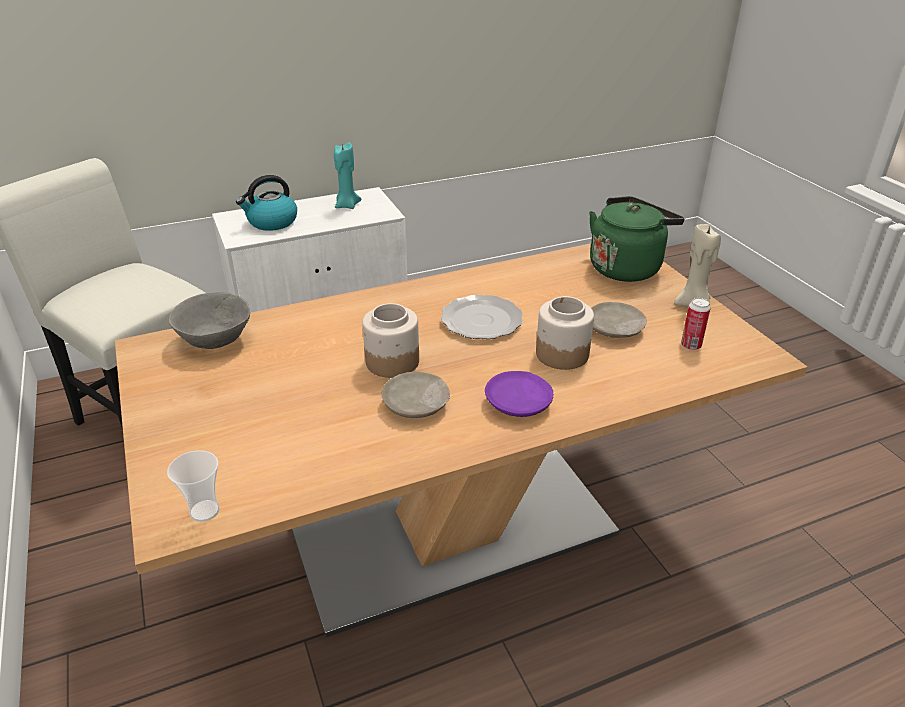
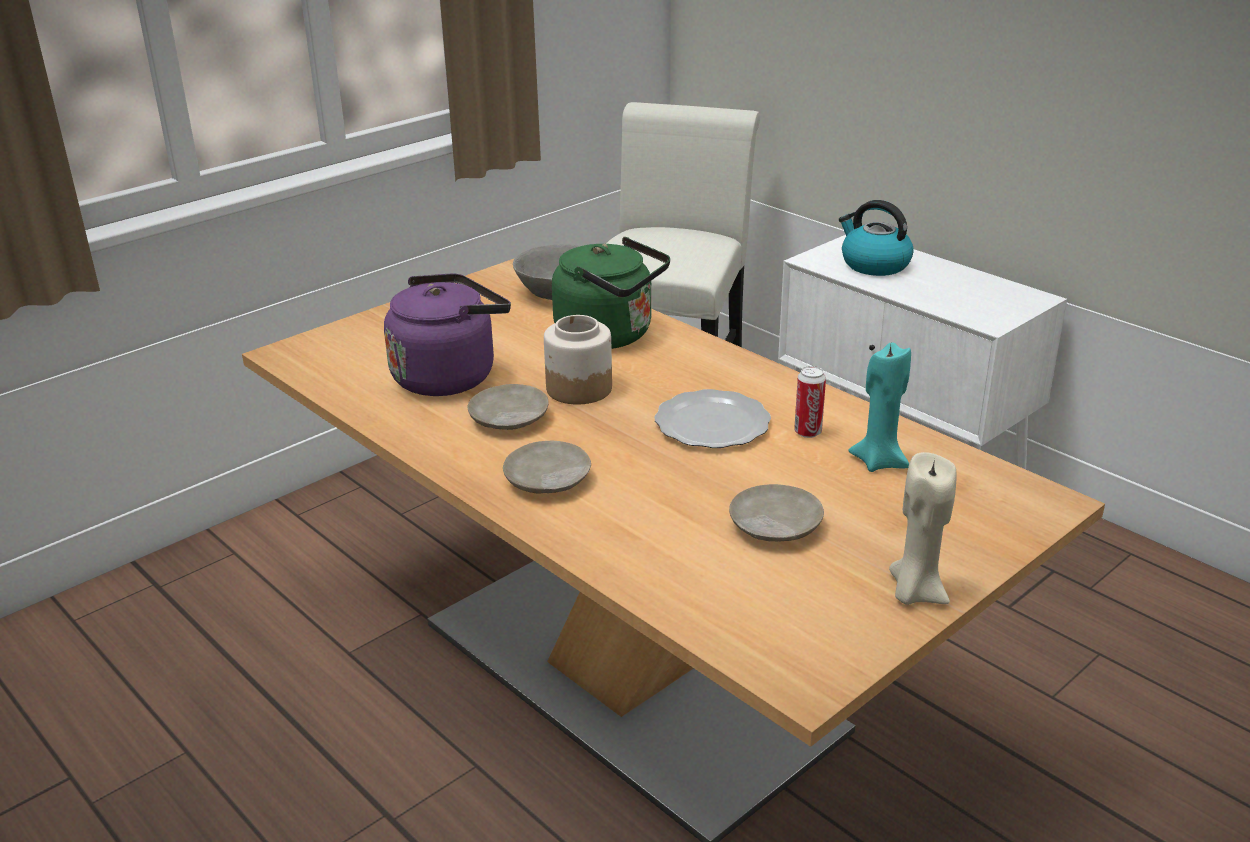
camera: 70 degrees right, 5 degrees down
(204, 511) = (307, 361): cup -> none
(317, 423) = (449, 376): none -> purple kettle
(347, 205) = (978, 293): turquoise candle -> turquoise candle (879, 461)
(519, 403) = (547, 480): purple plate -> beige plate
(561, 354) = (675, 493): jar -> none
(627, 267) = (980, 515): green kettle -> green kettle (610, 335)
(691, 345) = (781, 600): can -> can (807, 432)

